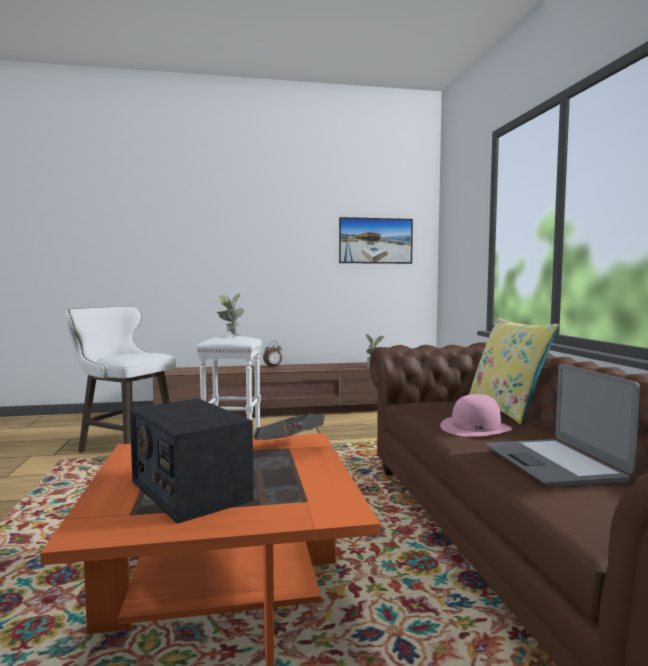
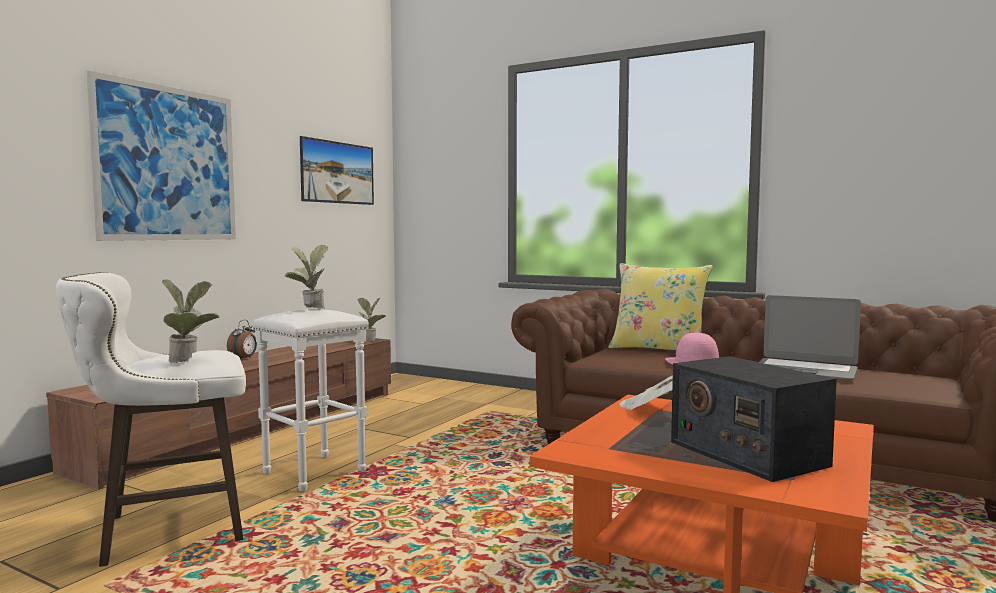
camera: 50 degrees left, 0 degrees up
(123, 355) = (190, 360): none -> potted plant
(189, 490) = (746, 453): radio -> radio turned 60 degrees clockwise
(235, 244) = (168, 164): none -> picture

